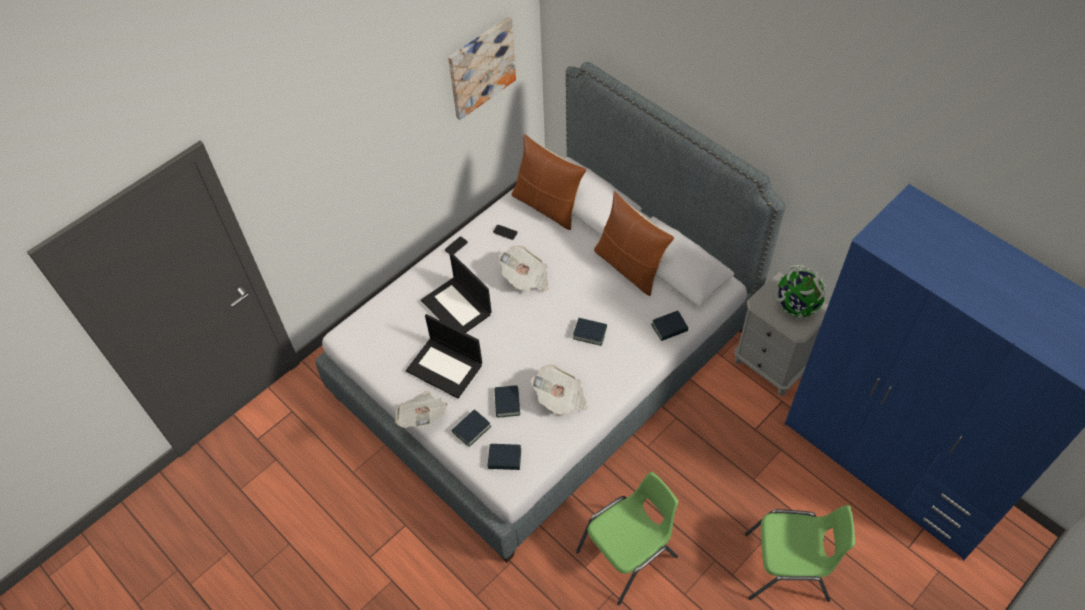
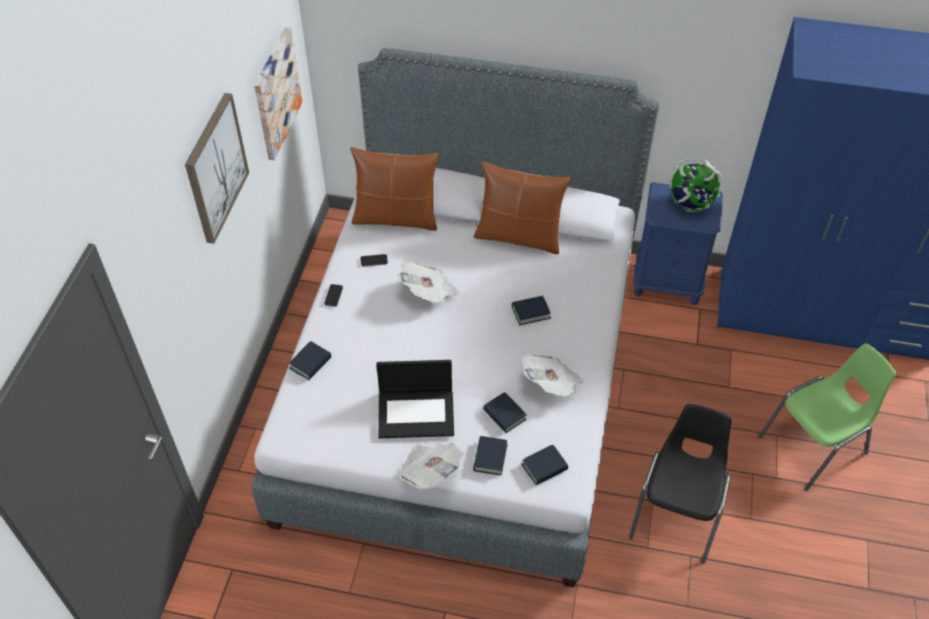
camera: 35 degrees left, 5 degrees down
(376, 113) = (215, 168): none -> picture
(457, 307) = (382, 351): laptop -> none
(629, 554) = (677, 512): green chair -> black chair
(669, 328) = (598, 273): book -> book (310, 363)
(772, 364) = (667, 282): grey nightstand -> blue nightstand

